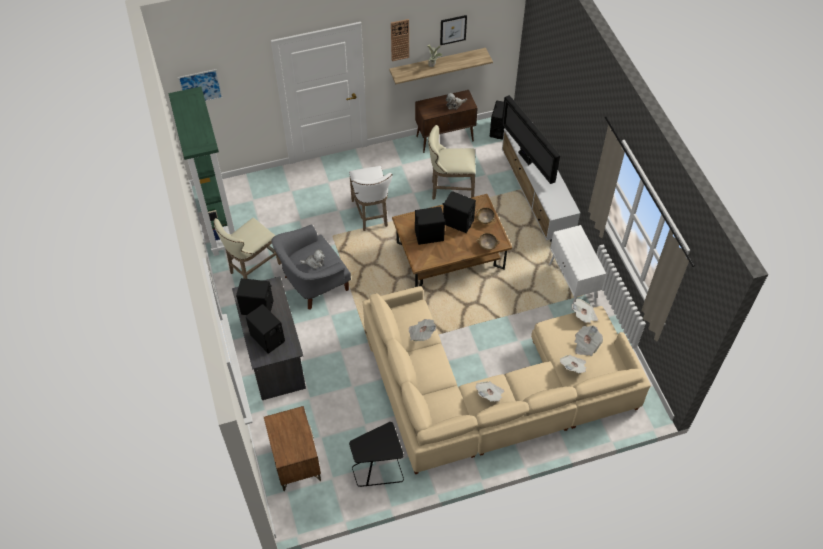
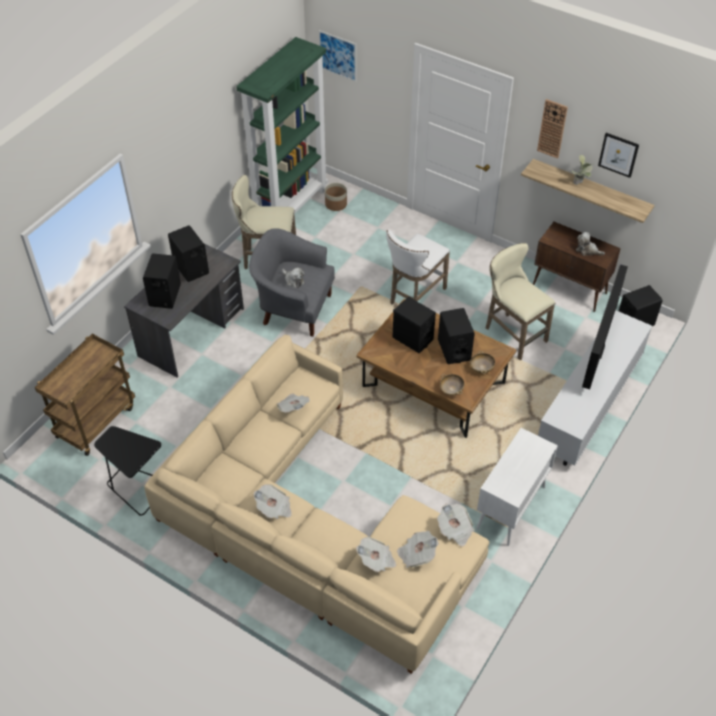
camera: 50 degrees right, 5 degrees down
(244, 198) = (335, 204): none -> planter
(295, 460) = (96, 421): brown nightstand -> brown cart

